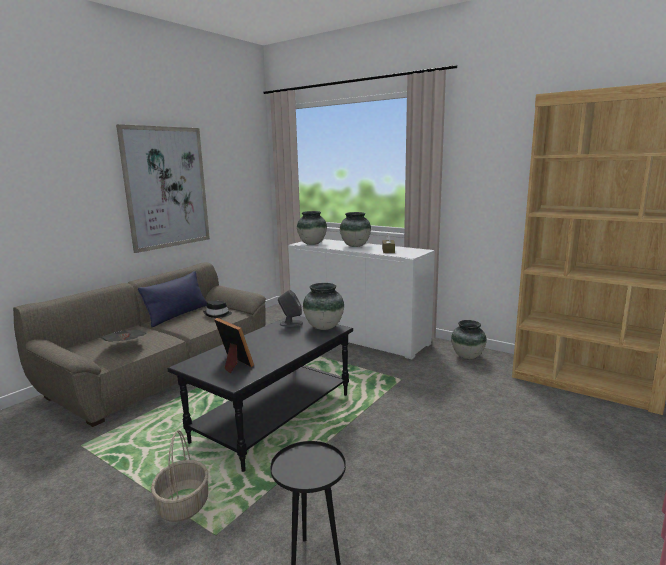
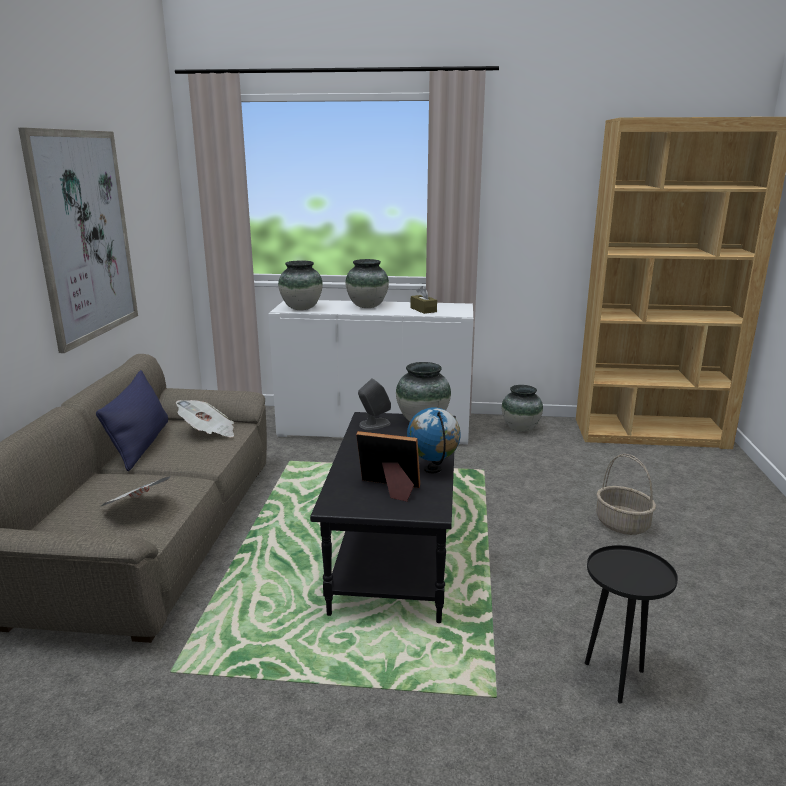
camera: 30 degrees left, 5 degrees up
(183, 505) = (419, 684): basket -> basket (623, 524)
(217, 314) = (208, 432): black hat -> newspaper
(278, 358) = (433, 470): none -> globe

